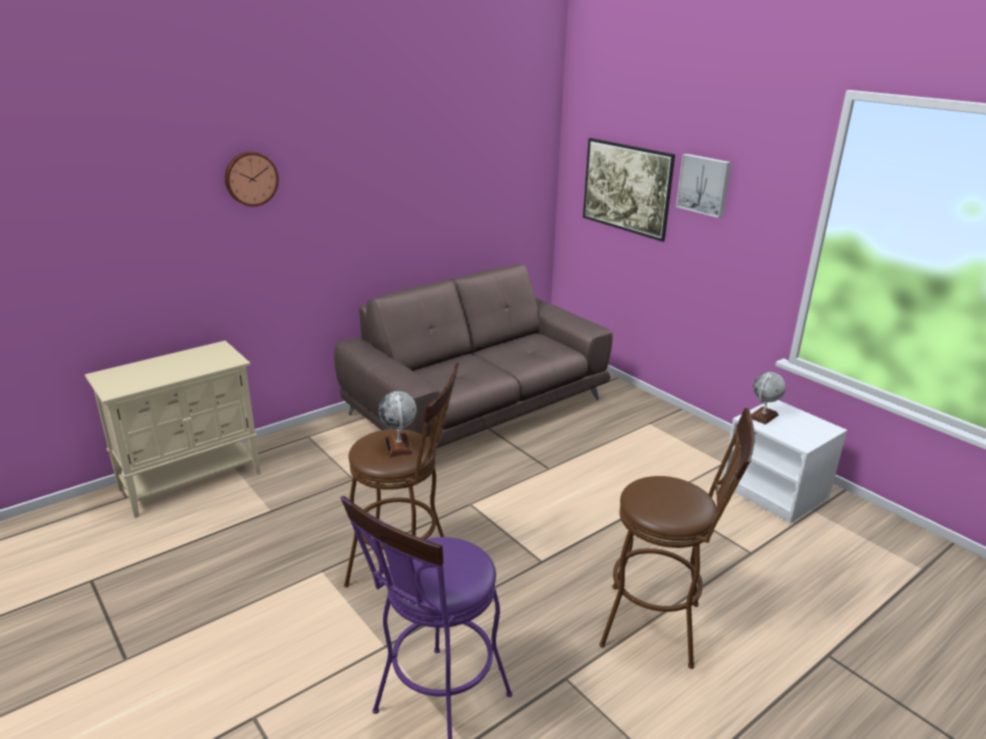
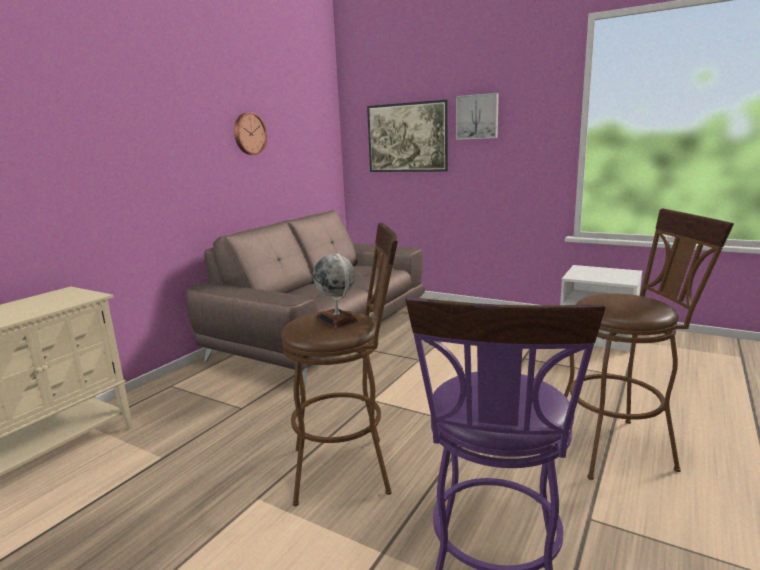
camera: 20 degrees left, 10 degrees down
(250, 178) = (85, 109): wall clock -> wall clock (249, 133)
(763, 416) = (580, 273): globe -> none

